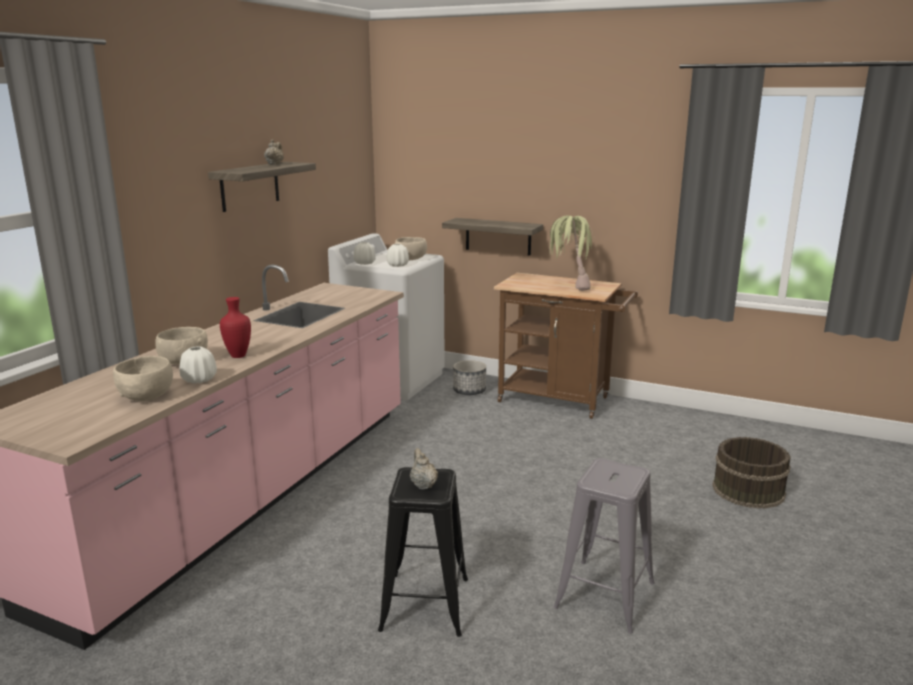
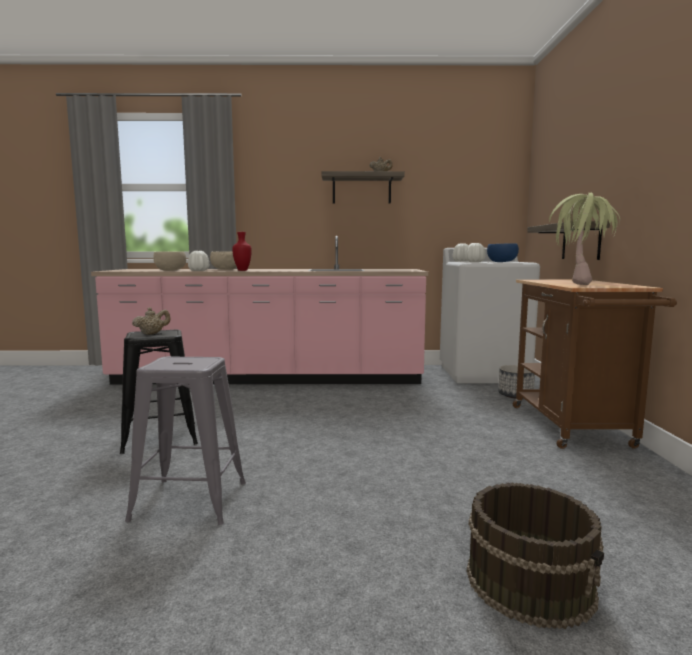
camera: 65 degrees right, 10 degrees down
(411, 259) = (502, 262): beige bowl -> blue bowl

